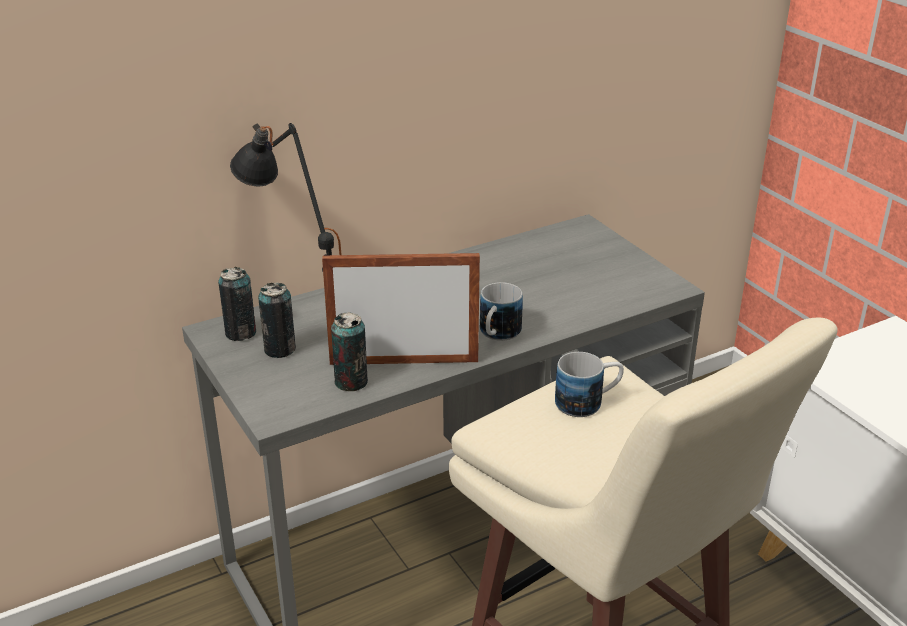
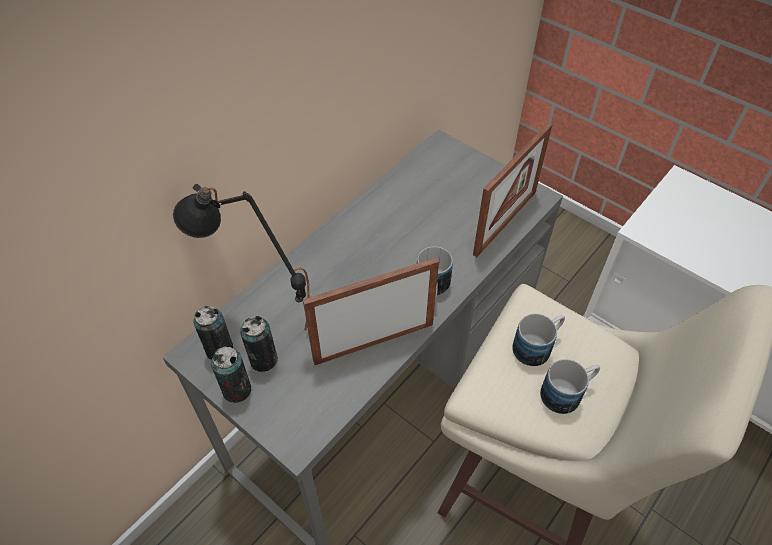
camera: 20 degrees left, 20 degrees up
(351, 382) = (342, 381): can -> can (237, 390)
(598, 446) = (567, 393): none -> mug
(617, 300) = (505, 222): none -> picture frame

